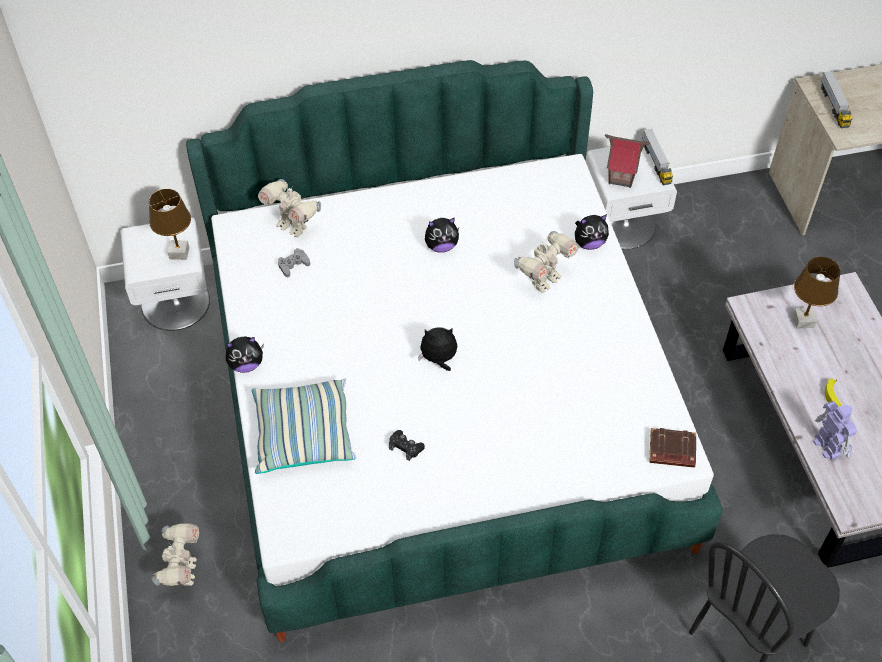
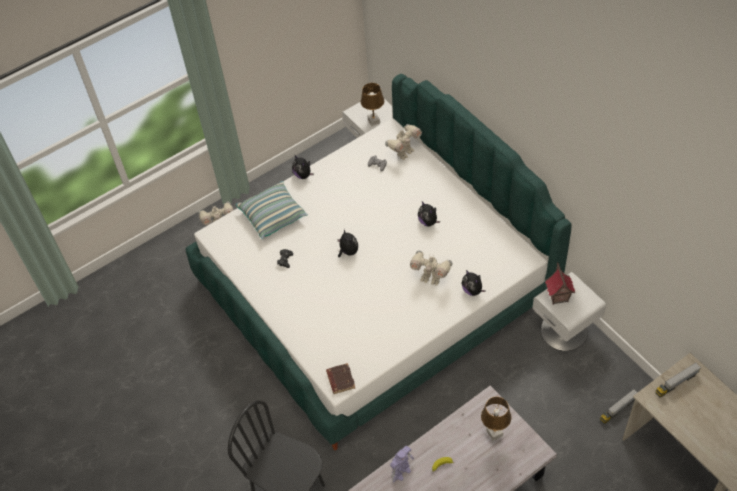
camera: 70 degrees right, 0 degrees up
(293, 226) = (404, 153): toy robot -> toy robot turned 150 degrees counterclockwise
(656, 162) = (584, 311): toy truck -> toy truck (618, 409)

